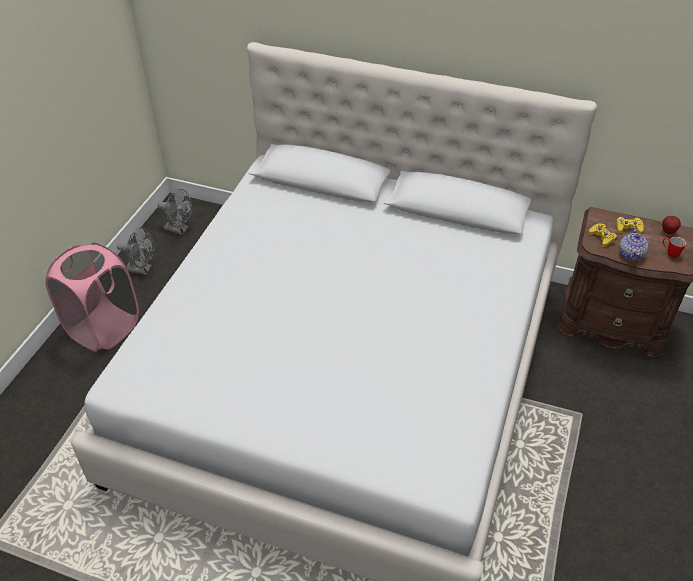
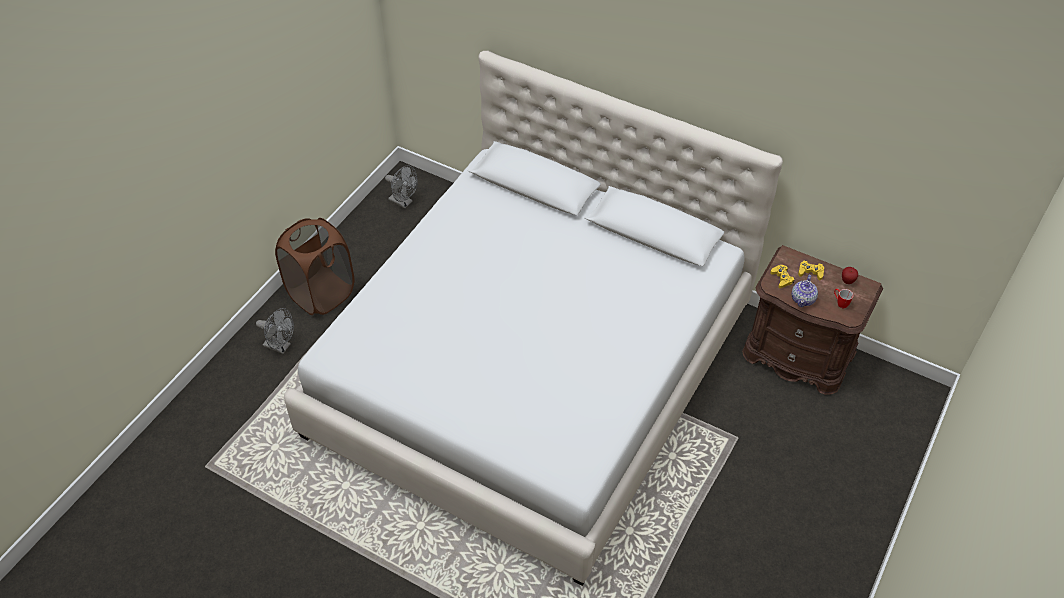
camera: 10 degrees right, 5 degrees up
(104, 329) = (321, 294): pink laundry basket -> brown laundry basket
(142, 269) = (363, 239): grey fan -> grey fan (281, 346)

